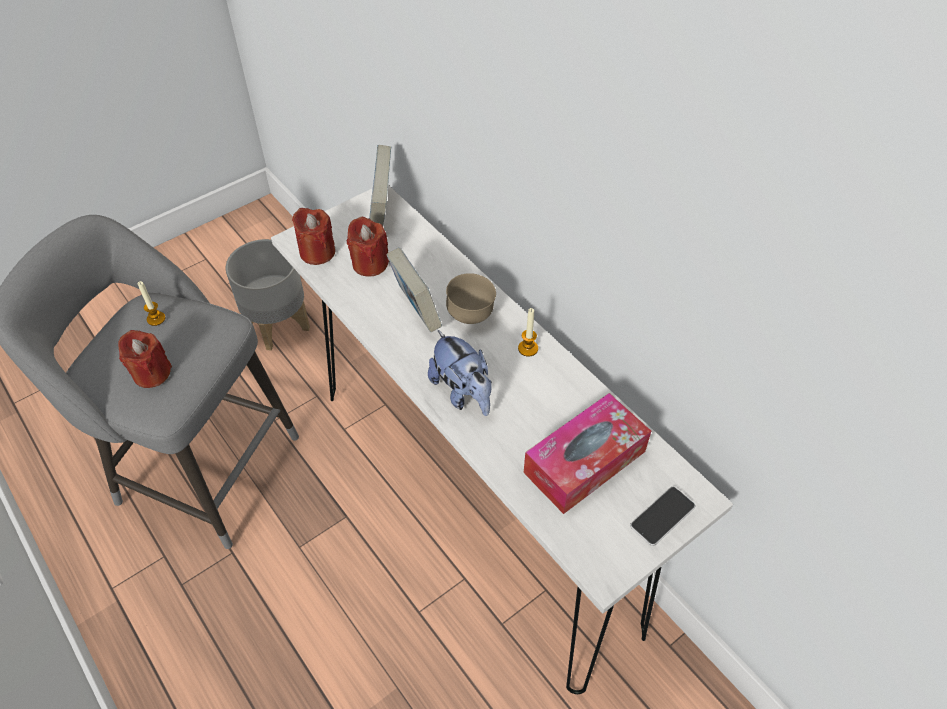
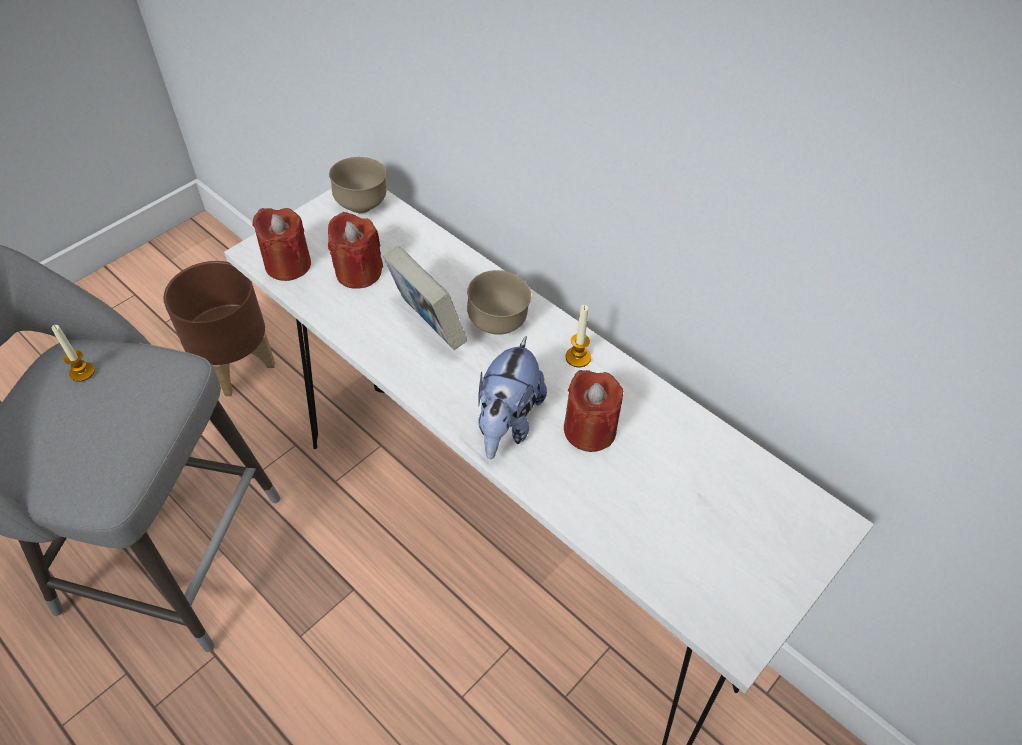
camera: 10 degrees left, 0 degrees up
(151, 373) = (84, 444): red candle -> red candle (589, 430)
(277, 325) = (235, 365): grey planter -> brown planter
(382, 210) = (362, 206): book -> brown bowl
(463, 392) = (507, 423): plush toy -> plush toy turned 60 degrees clockwise
(584, 462) = (680, 494): tissue box -> none
(662, 516) = (792, 552): phone -> none

